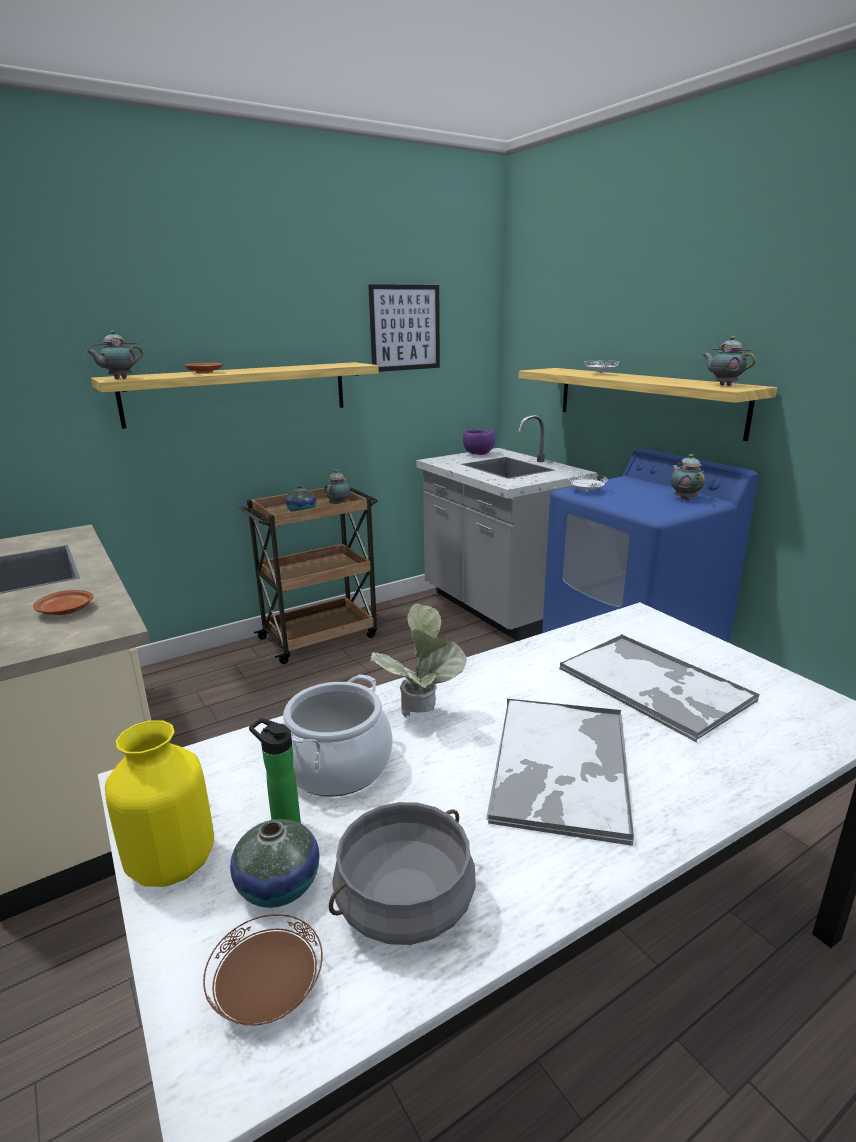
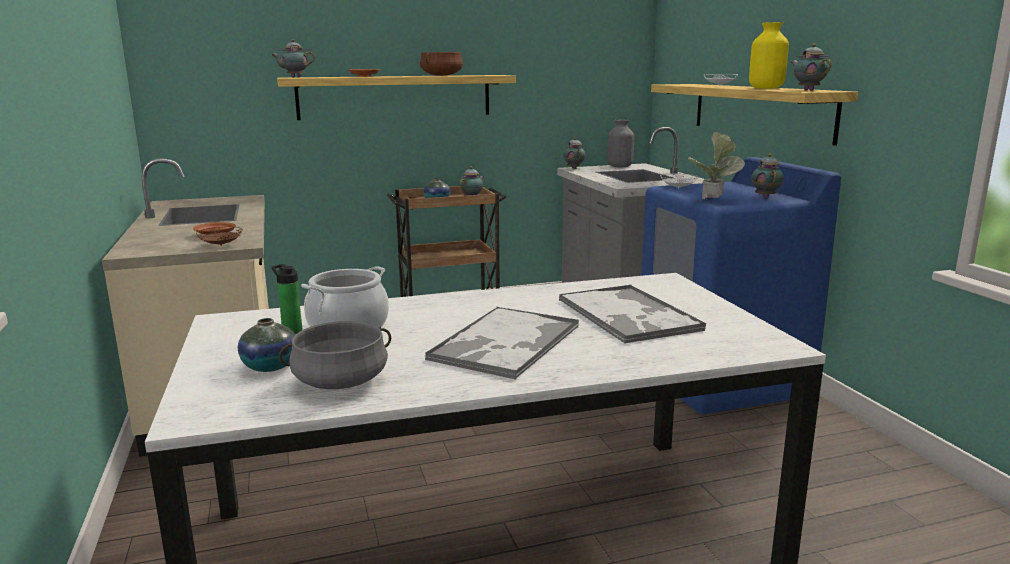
camera: 15 degrees right, 5 degrees down
(173, 862) = (215, 351): yellow vase -> yellow vase (766, 88)
(267, 990) = (234, 398): brown plate -> brown plate (221, 245)
(294, 367) = (441, 75): none -> brown cooking pot
(405, 328) = (552, 46): picture -> none
(421, 717) = (427, 313): potted plant -> potted plant (714, 200)
(434, 460) = (574, 168): none -> teapot
(479, 454) = (620, 166): purple bowl -> grey vase

